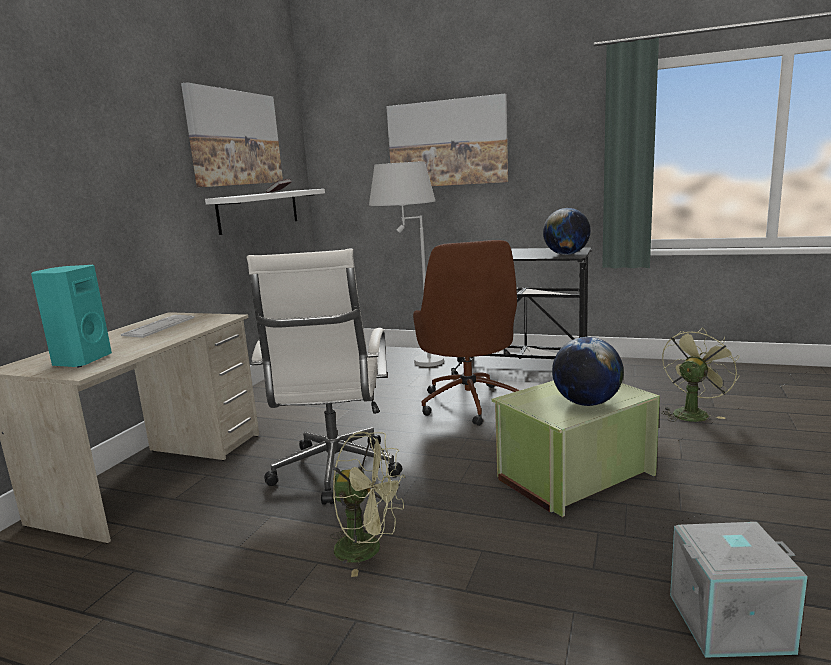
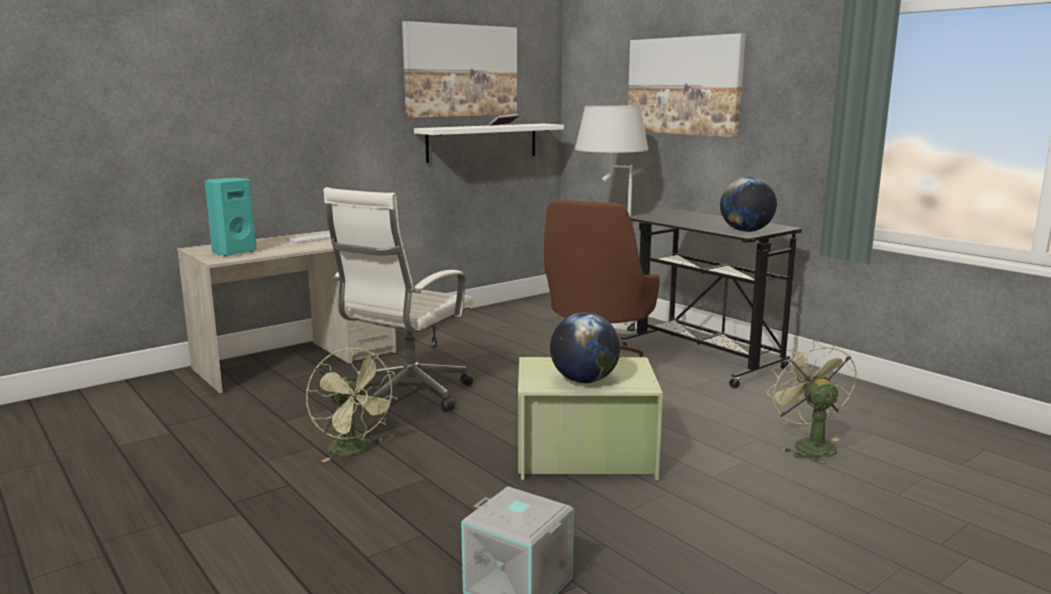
camera: 30 degrees right, 0 degrees up
(692, 413) = (808, 445): green fan -> green fan turned 90 degrees counterclockwise

